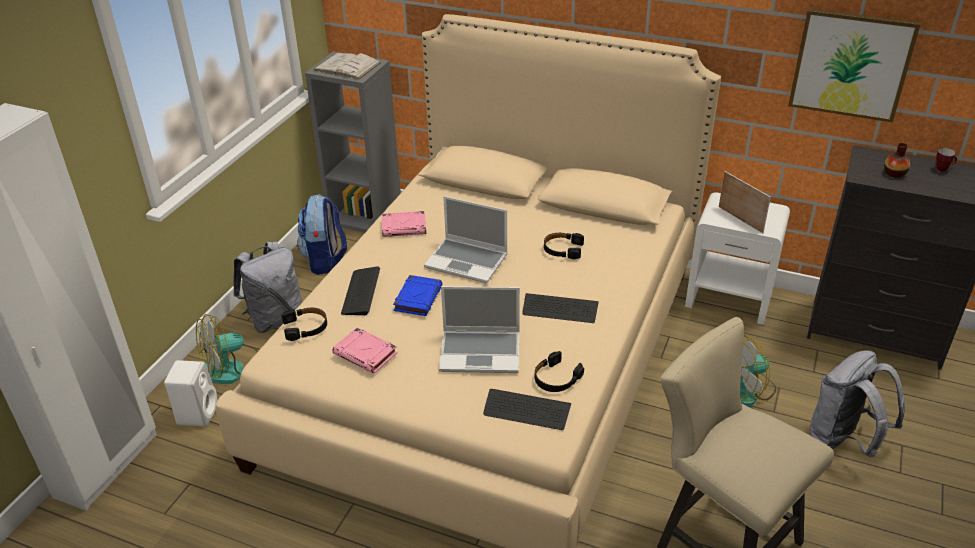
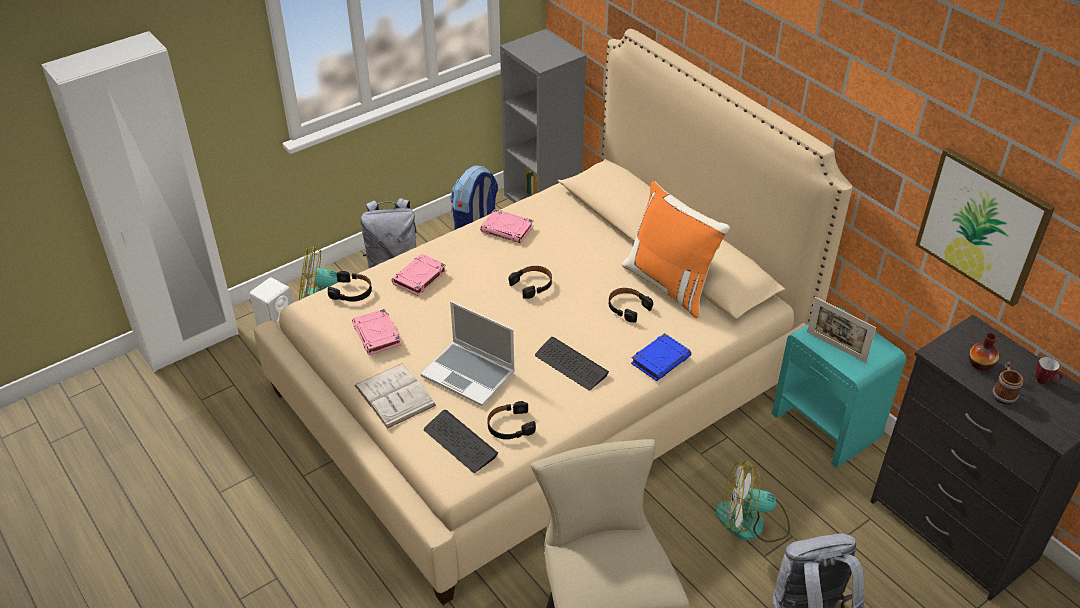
camera: 30 degrees right, 5 degrees up
(347, 66) = (541, 50): white book -> white book (394, 395)
(361, 292) = (419, 278): keyboard -> pink book
(418, 298) = (459, 303): blue book -> blue book (660, 360)
(468, 261) = (532, 285): laptop -> black headphones
(579, 220) = (670, 284): none -> orange pillow
(730, 298) = (827, 425): white nightstand -> turquoise nightstand
(740, 219) = (836, 347): picture frame -> picture frame turned 135 degrees clockwise
(928, 186) = (1003, 393): none -> mug

